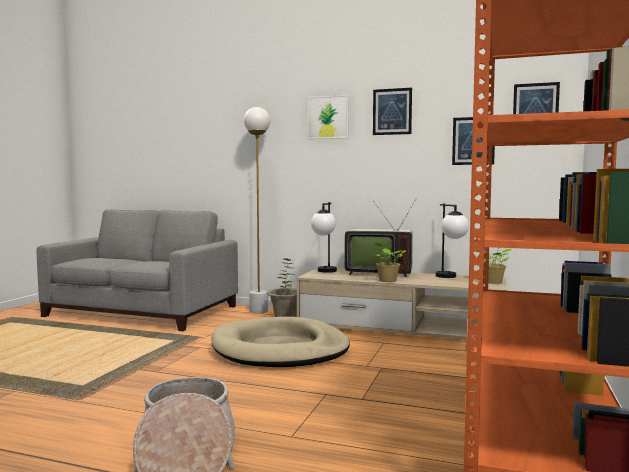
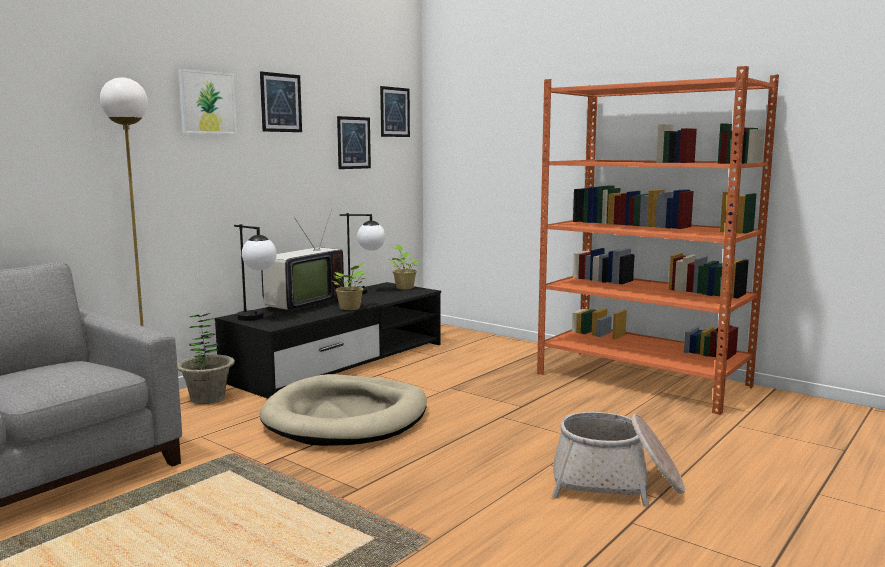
camera: 70 degrees left, 5 degrees up
(401, 328) = (339, 361): beige tv stand -> black tv stand

